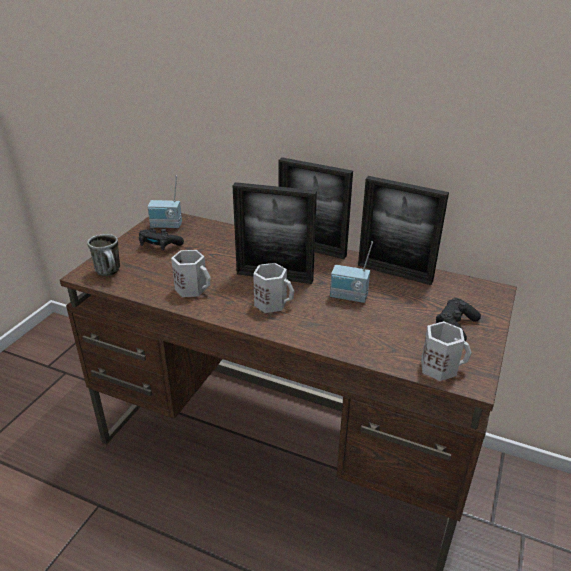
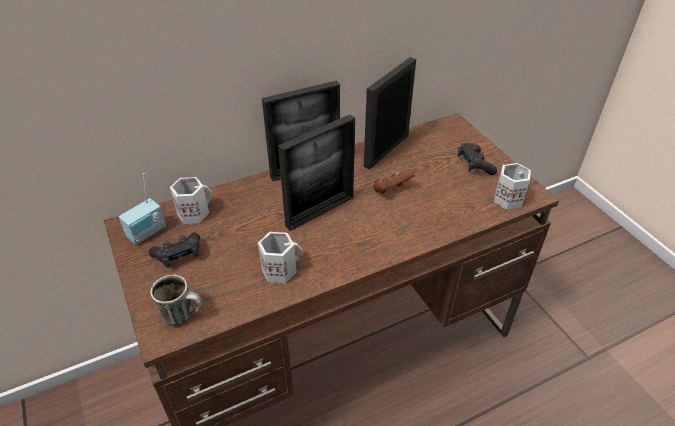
camera: 50 degrees left, 10 degrees up
(272, 303) = (355, 233): white mug -> white mug (194, 212)
(348, 297) = (391, 190): radio -> brown game controller
(394, 273) = (386, 150): picture frame -> picture frame turned 150 degrees clockwise

